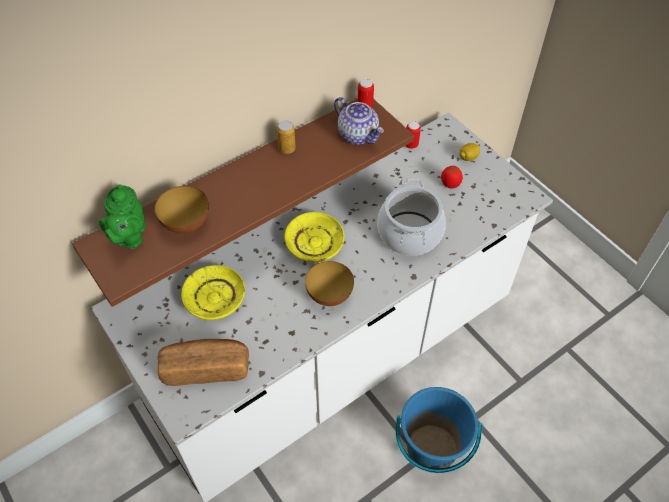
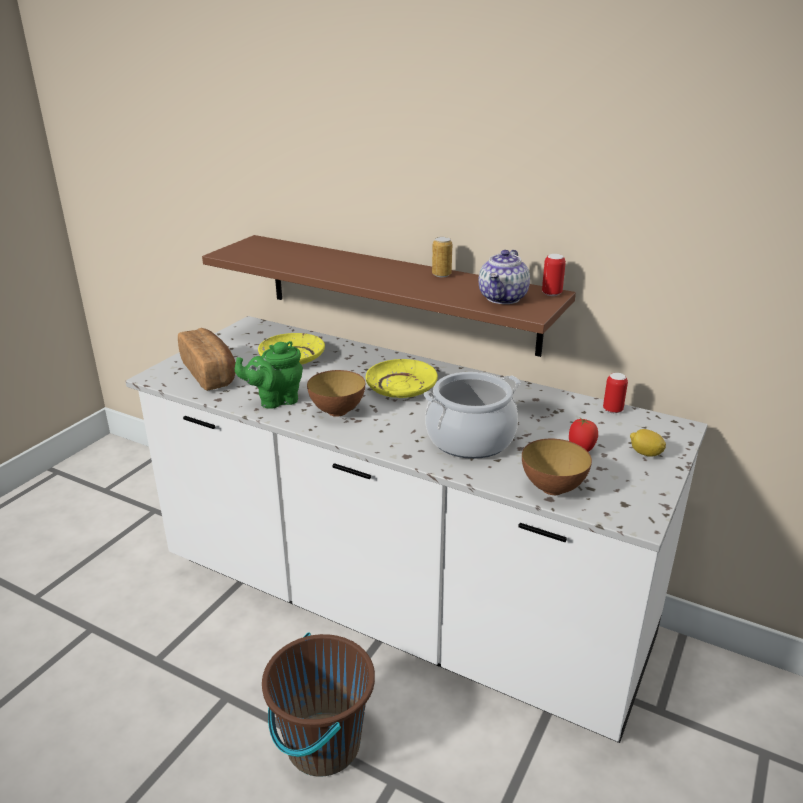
camera: 65 degrees right, 25 degrees down
(129, 237) = (274, 247): green teapot -> green teapot (275, 400)
(186, 224) = (305, 260): bowl -> bowl (552, 488)
(431, 449) = (322, 744): blue bucket -> brown bucket

